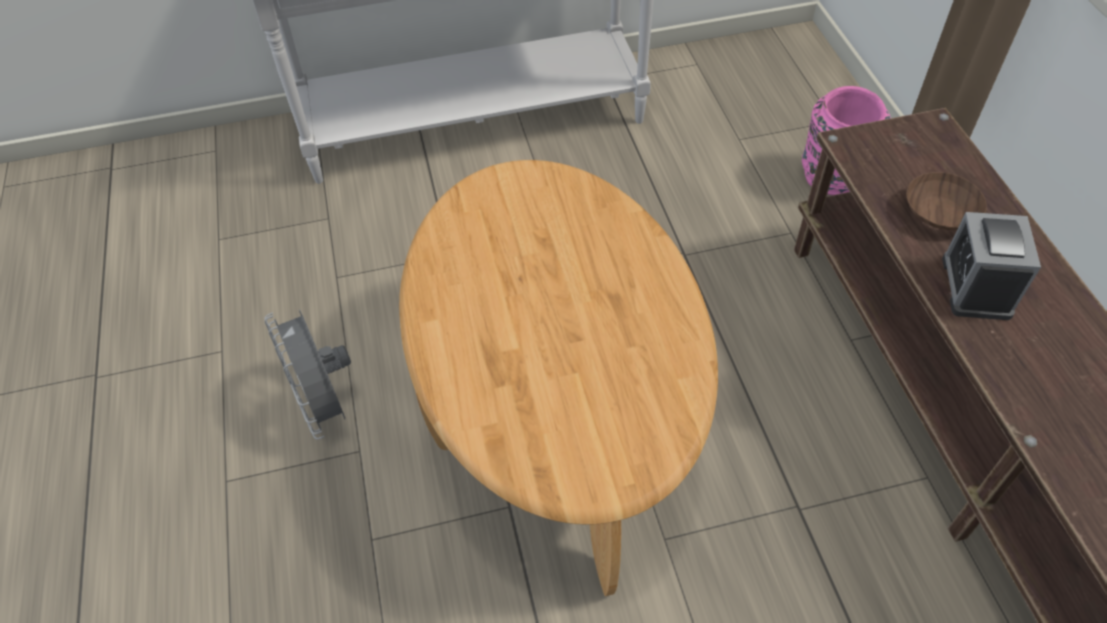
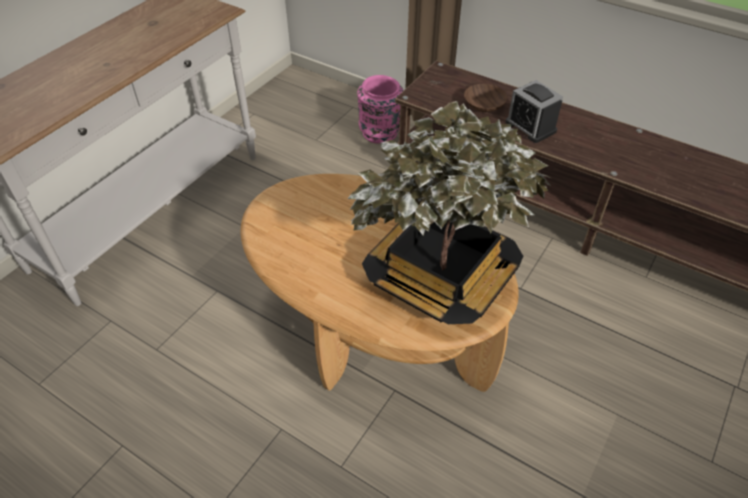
camera: 45 degrees left, 5 degrees down
(326, 405) = (232, 421): grey fan -> none
(590, 402) = (441, 276): none -> potted plant

